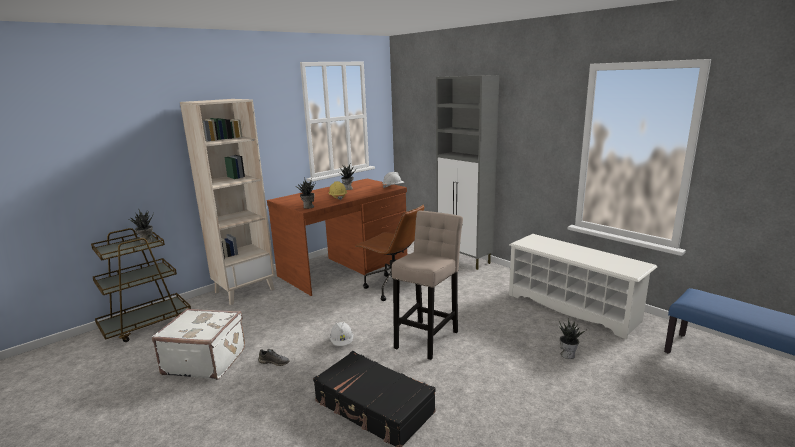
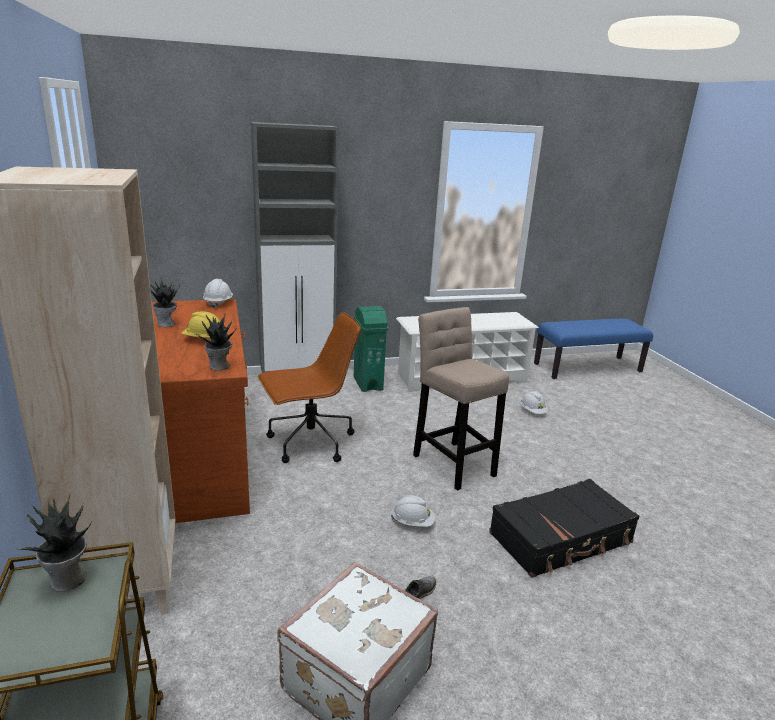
camera: 65 degrees left, 5 degrees up
(496, 279) = (368, 383): none -> green trash can
(568, 354) = (532, 411): potted plant -> white hard hat

